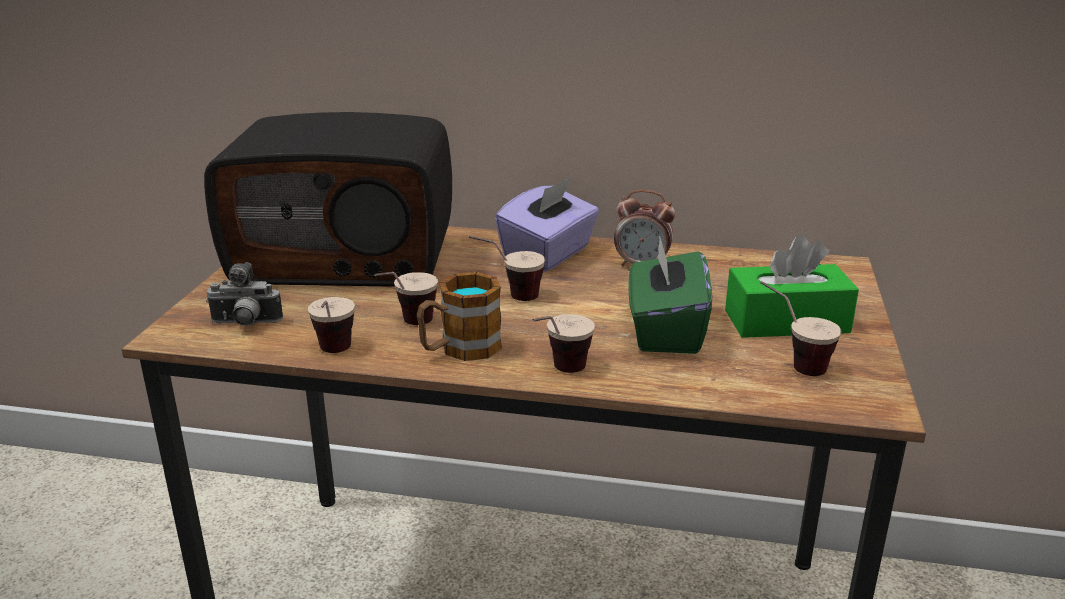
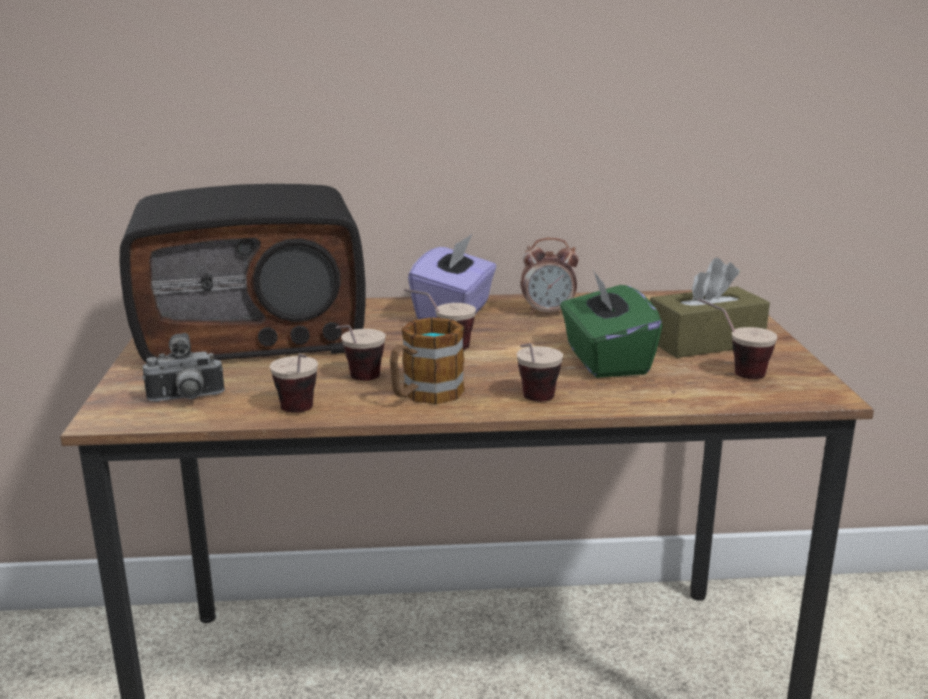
camera: 15 degrees left, 5 degrees down
(786, 321) = (705, 342): green tissue box -> brown tissue box

